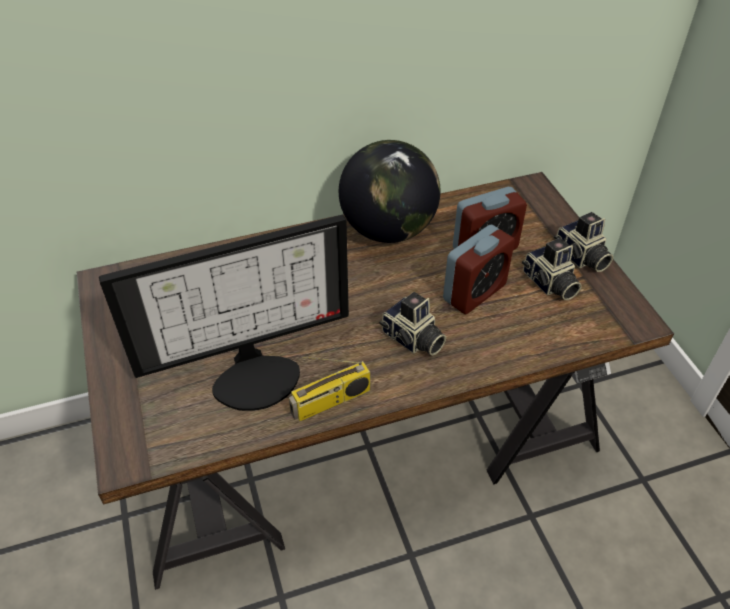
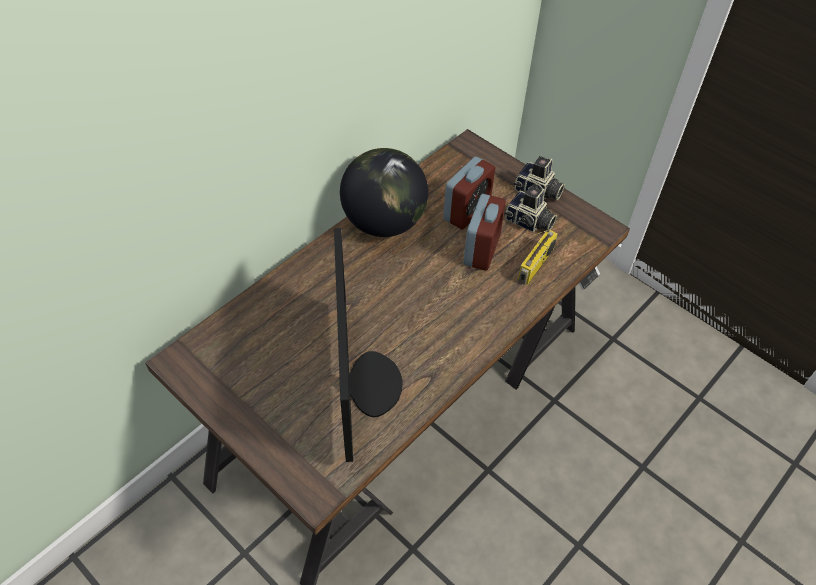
camera: 30 degrees left, 5 degrees up
(255, 374) = (365, 383): monitor -> monitor turned 45 degrees counterclockwise
(330, 402) = (436, 379): radio -> radio (536, 265)
(412, 340) = (462, 306): camera -> none

